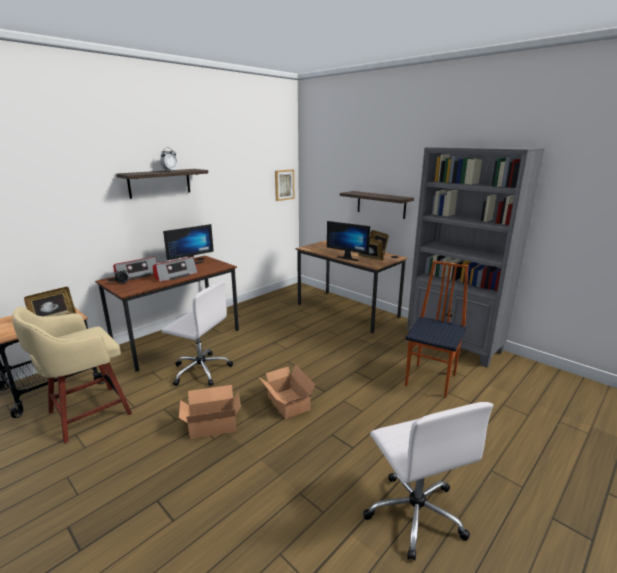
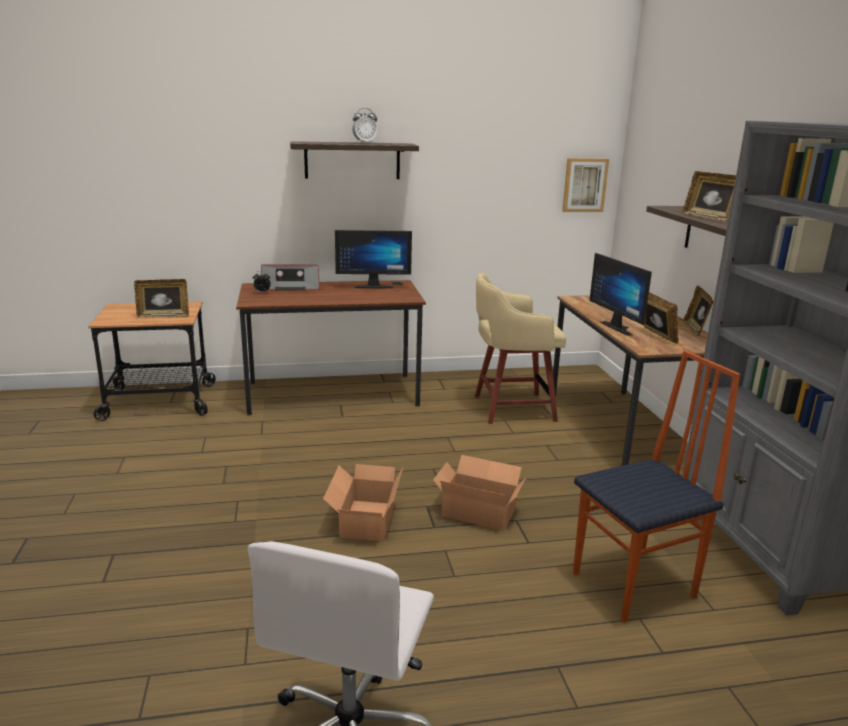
camera: 35 degrees right, 0 degrees up
(86, 414) = (154, 441): beige stool -> beige stool (511, 408)
(175, 275) = (331, 296): radio -> none
(200, 370) = (314, 439): white office chair -> none
(211, 424) = (252, 504): cardboard box -> cardboard box (478, 510)
(379, 195) = (707, 217): none -> picture frame

